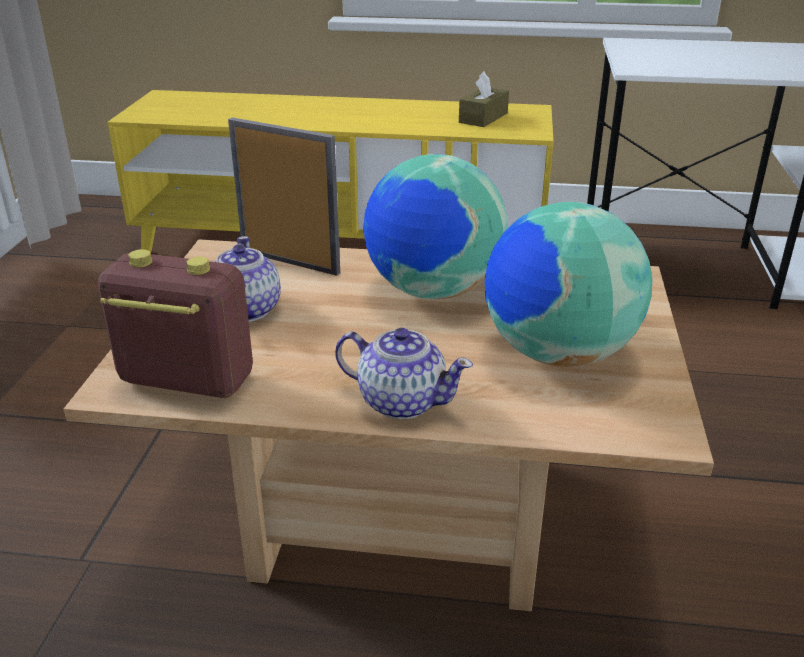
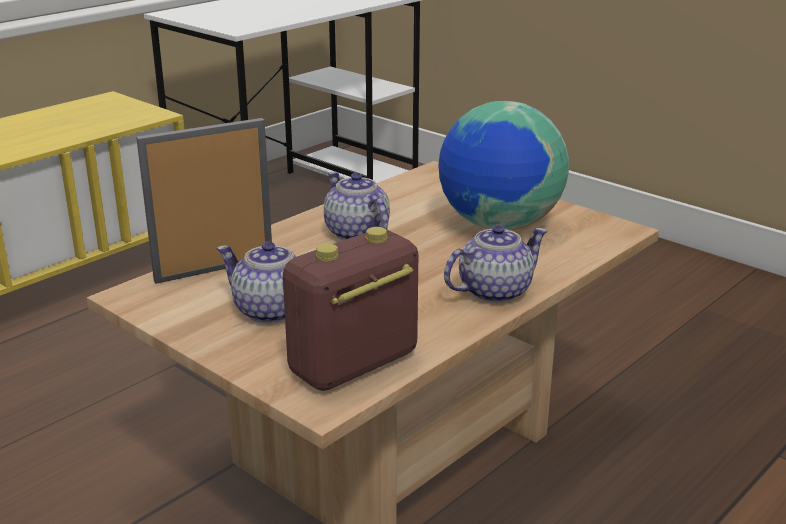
camera: 55 degrees left, 5 degrees down
(432, 291) = (356, 233): globe -> teapot
(483, 118) = (83, 117): brown tissue box -> none

